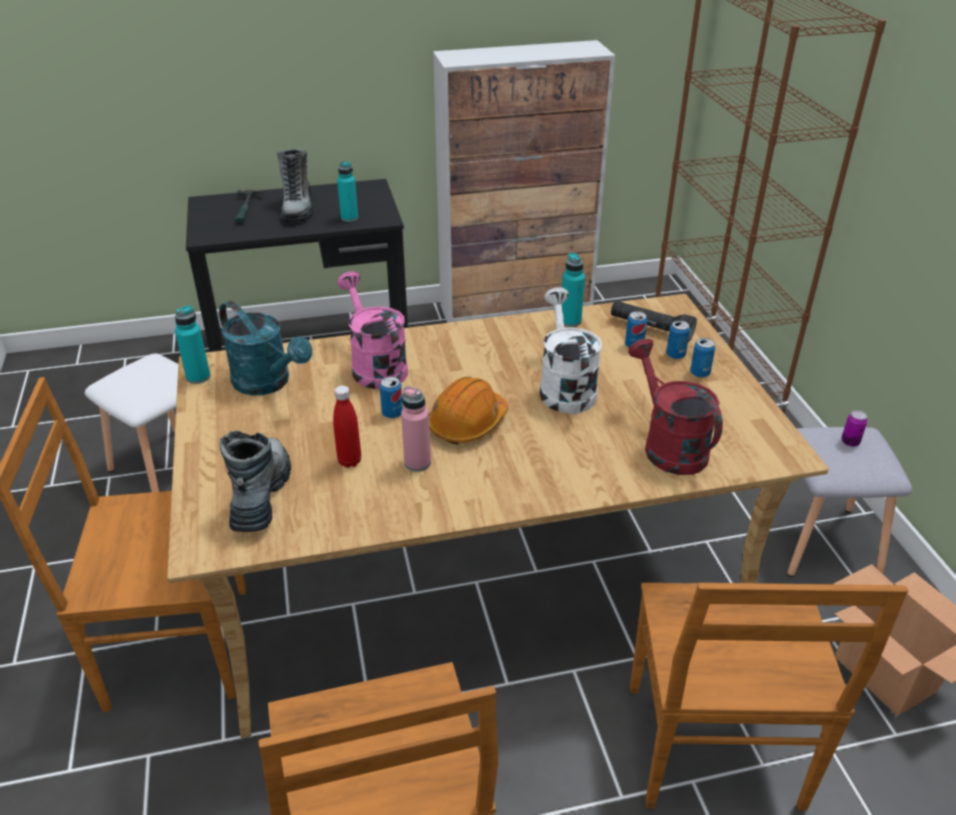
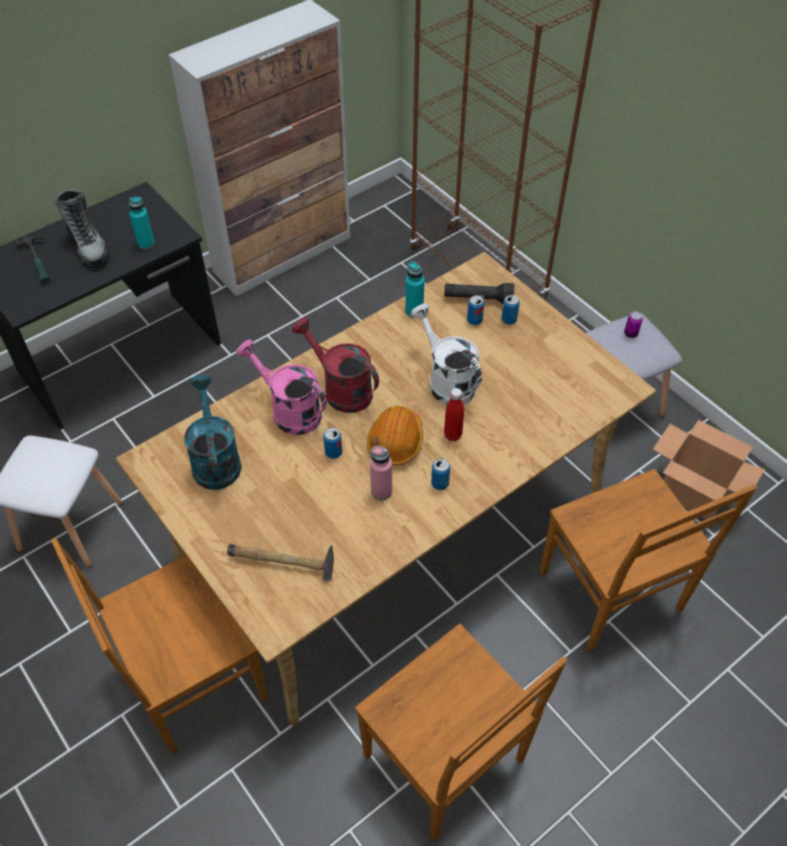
camera: 25 degrees left, 15 degrees up
(198, 377) = (150, 474): turquoise bottle -> none
(261, 495) = (285, 565): boot -> hammer
(268, 383) = (215, 459): turquoise watering can -> turquoise watering can turned 120 degrees counterclockwise
(349, 461) = (330, 509): red bottle -> red bottle (452, 435)
(668, 445) = (545, 409): red watering can -> red watering can (341, 389)
(700, 373) = (534, 332): can -> can (440, 483)

